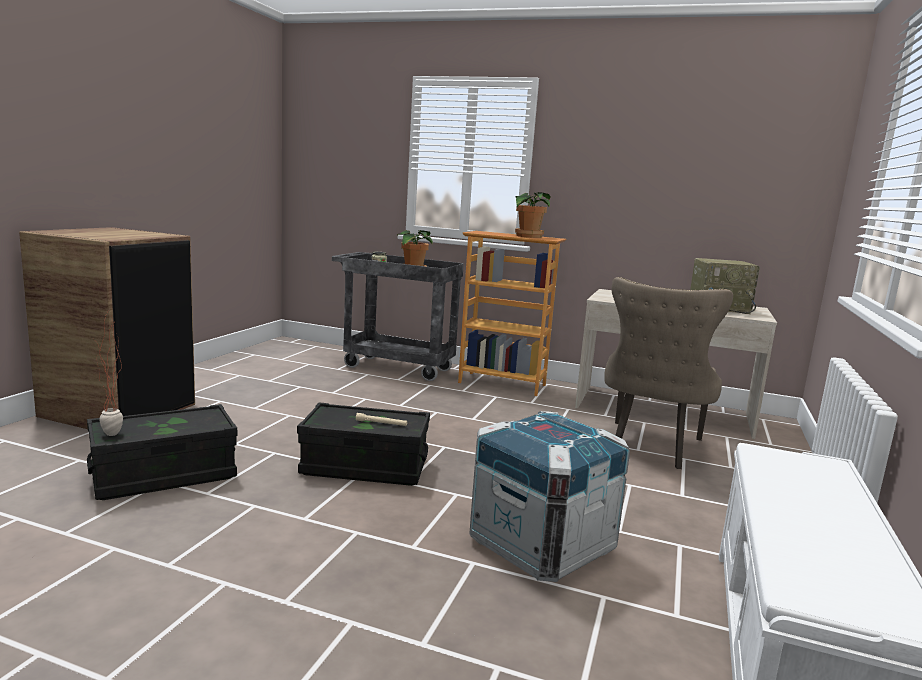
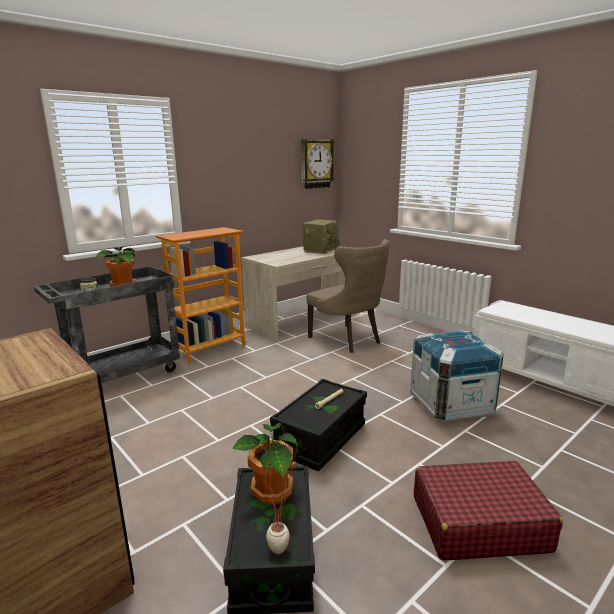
camera: 60 degrees left, 5 degrees up
(250, 583) = (478, 523): none -> red suitcase
(527, 236) = (210, 231): potted plant -> potted plant (271, 492)
(782, 173) = (316, 163): none -> wall clock

